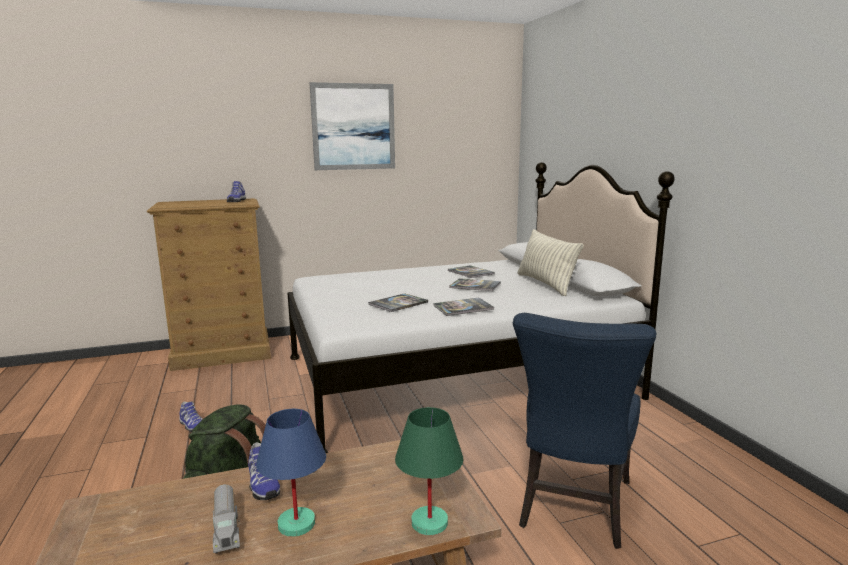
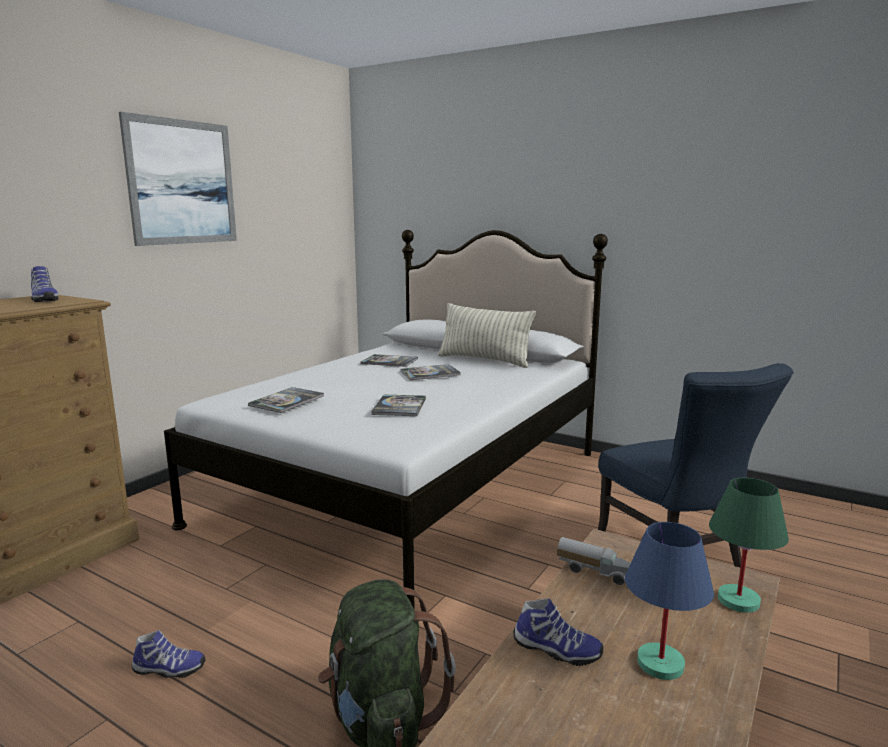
camera: 40 degrees left, 0 degrees up
(227, 530) = (621, 710): toy truck -> toy truck (594, 571)
(463, 308) = (472, 396): book -> book (287, 401)

